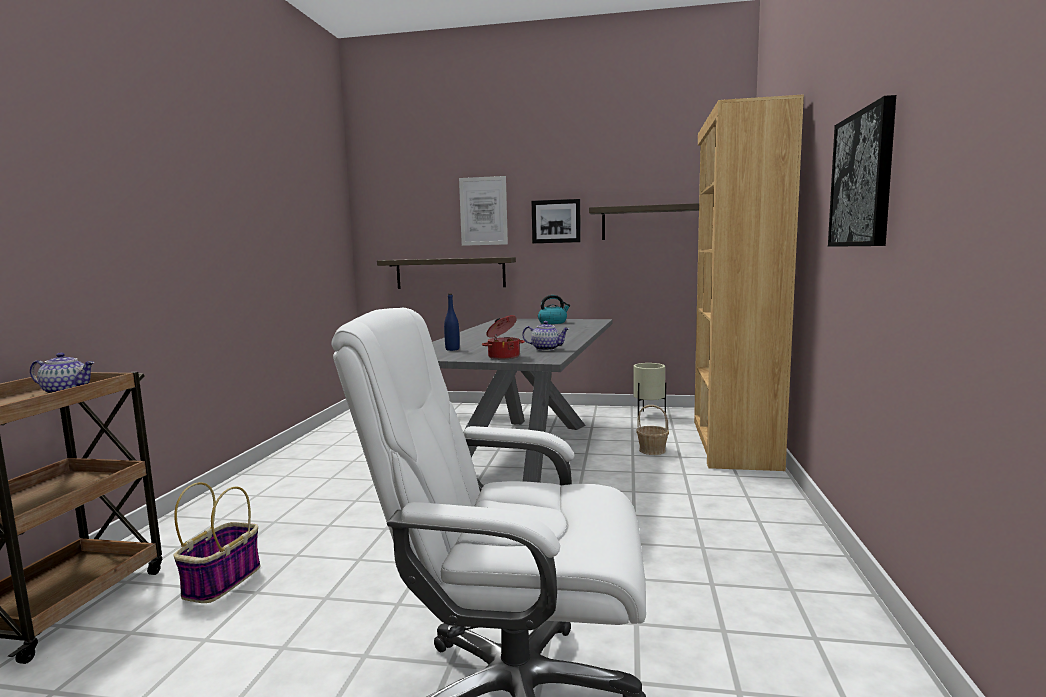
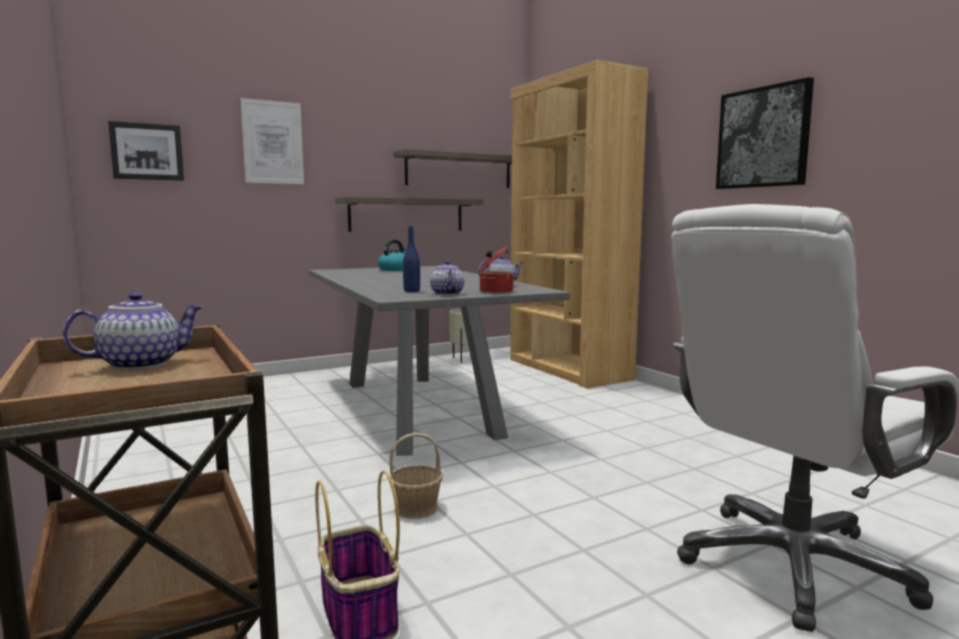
camera: 40 degrees left, 0 degrees up
(450, 273) = (230, 216): shelf -> shelf (407, 215)
(460, 355) = (446, 293): none -> teapot
(556, 221) = (358, 162): picture -> picture (147, 152)
(652, 450) = (523, 385): basket -> basket (416, 508)

